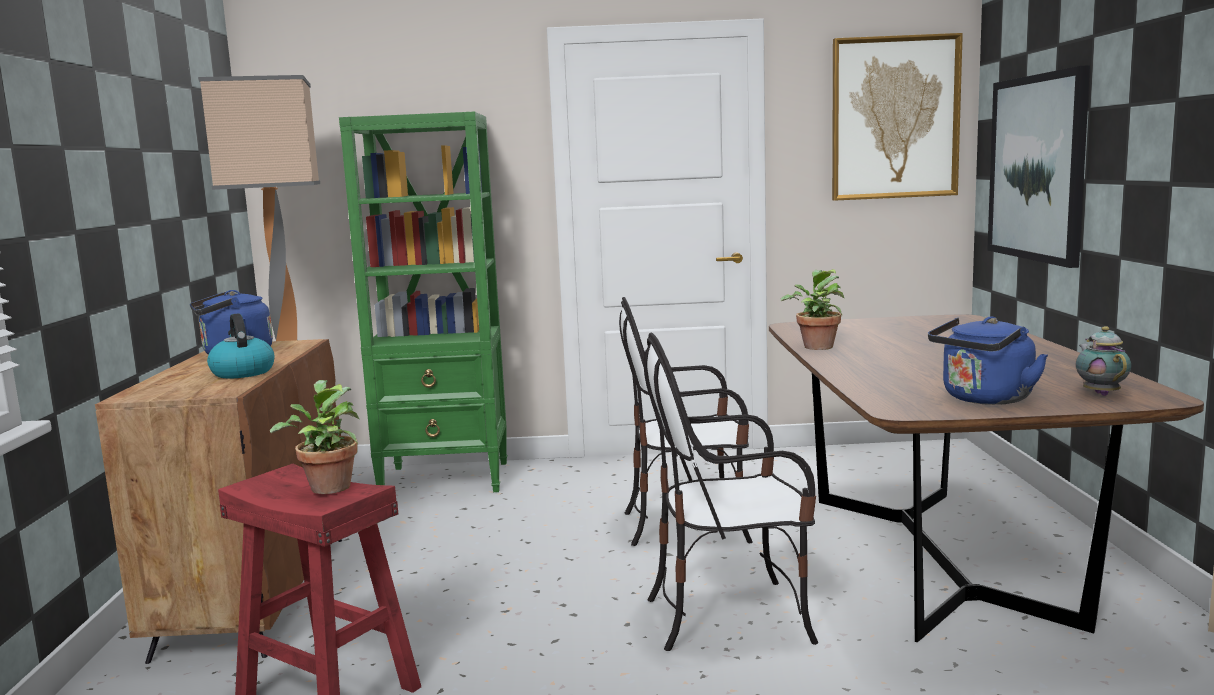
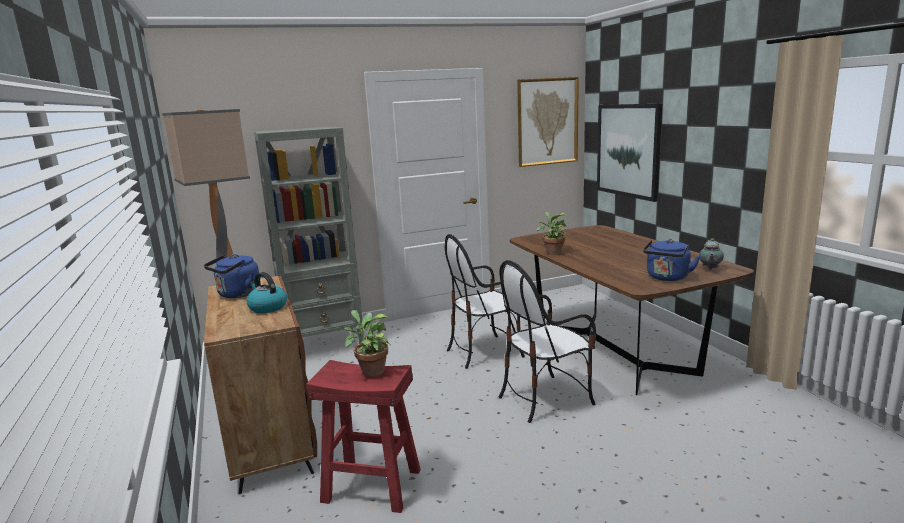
camera: 20 degrees left, 5 degrees up
(447, 479) = (325, 345): green bookcase -> grey bookcase
(1100, 393) = (709, 269): teapot -> teapot turned 135 degrees counterclockwise

